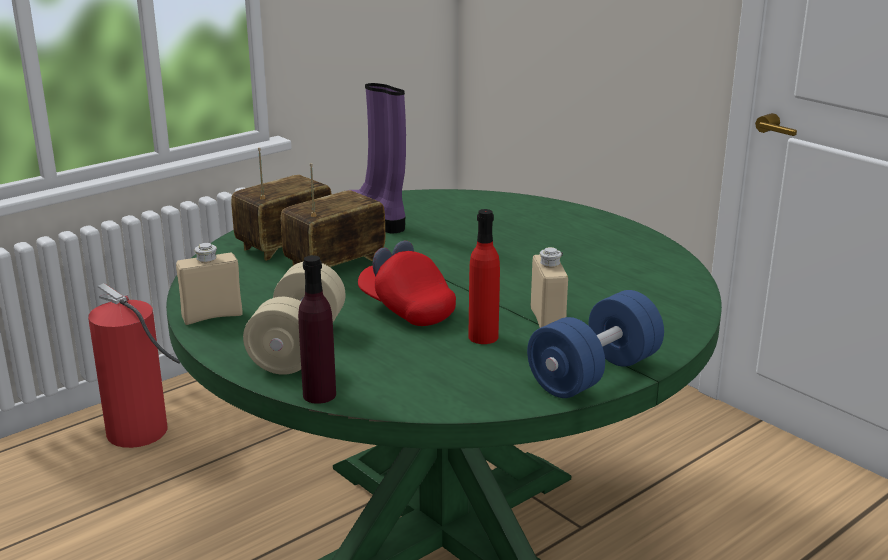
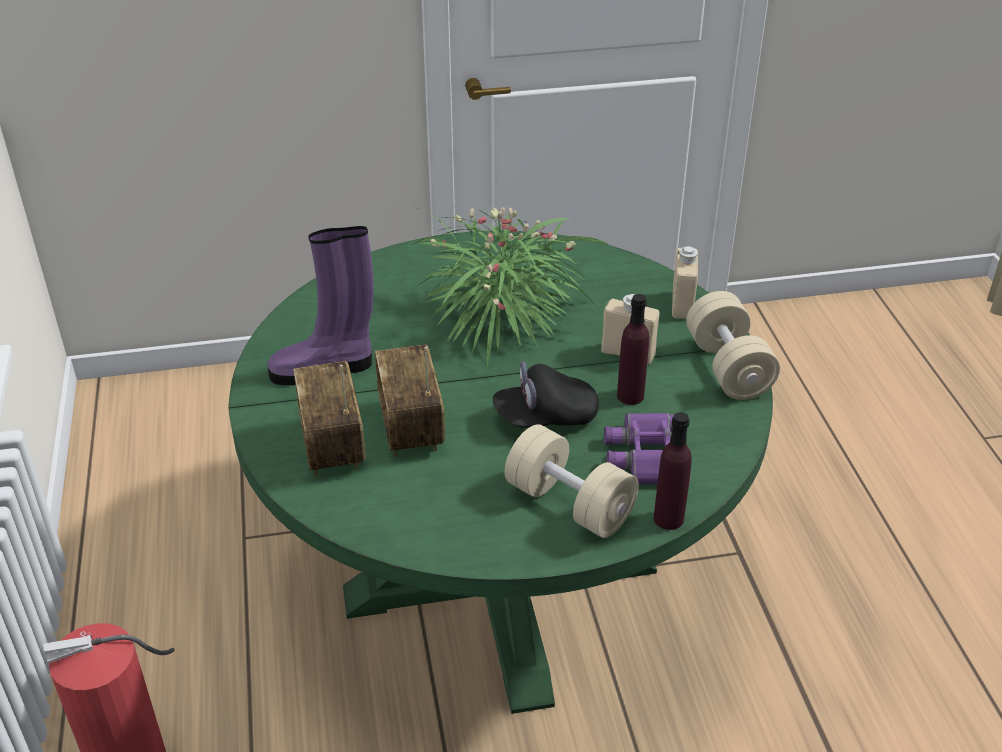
camera: 60 degrees left, 15 degrees up
(212, 316) = (462, 542): beige bottle -> beige bottle (682, 304)
(401, 362) = (643, 454): none -> purple binoculars
(406, 309) = (545, 417): red cap -> black cap
(483, 337) = (630, 396): red bottle -> purple bottle
(527, 259) = (501, 315): none -> potted plant
(594, 374) = (728, 367): blue dumbbell -> beige dumbbell

